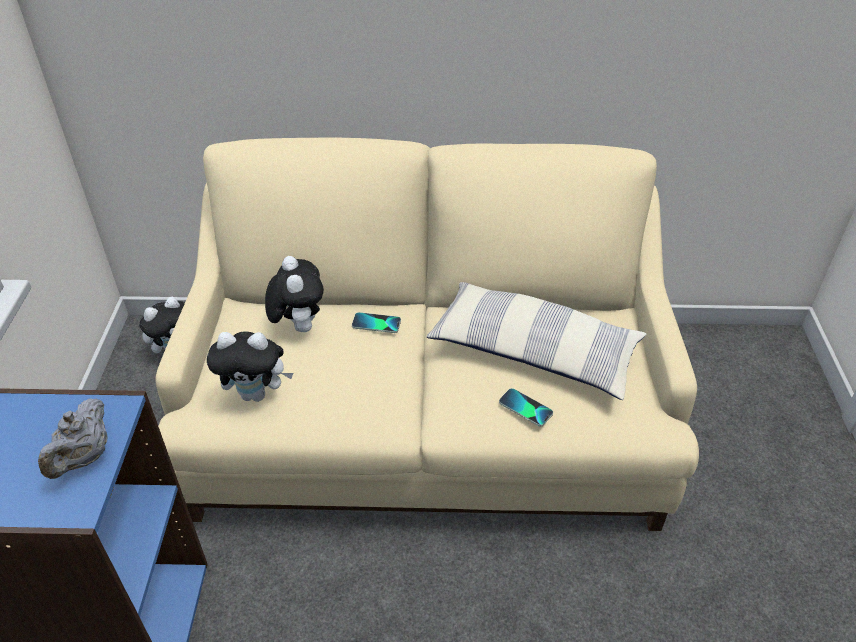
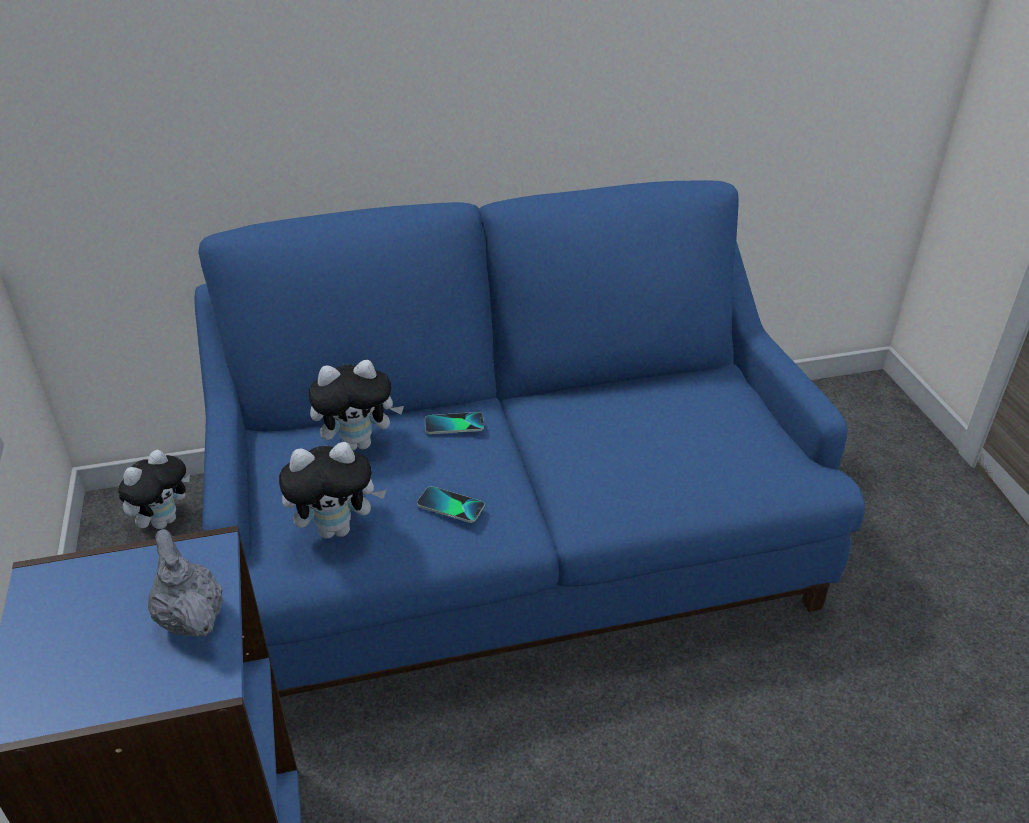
camera: 15 degrees left, 5 degrees down
(84, 458) = (191, 617): grey teapot -> grey teapot turned 150 degrees clockwise
(298, 326) = (359, 443): plush toy -> plush toy turned 105 degrees clockwise
(429, 419) = (516, 542): beige sofa -> blue sofa
(525, 408) = (667, 484): phone -> phone (450, 506)
(533, 352) = (650, 424): pillow -> none

